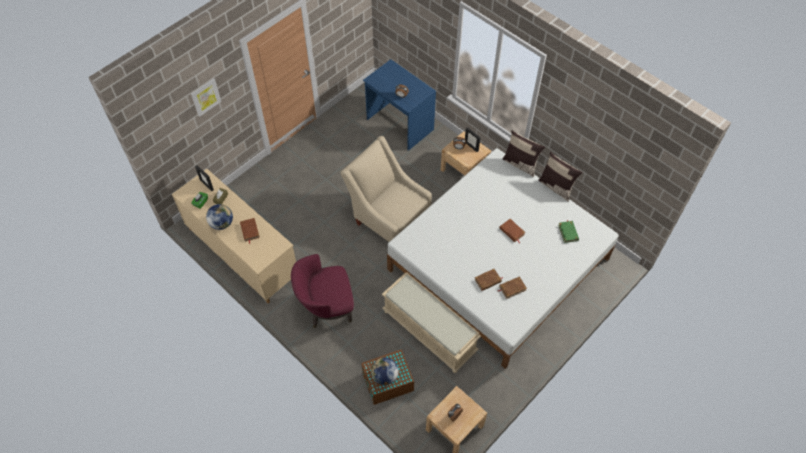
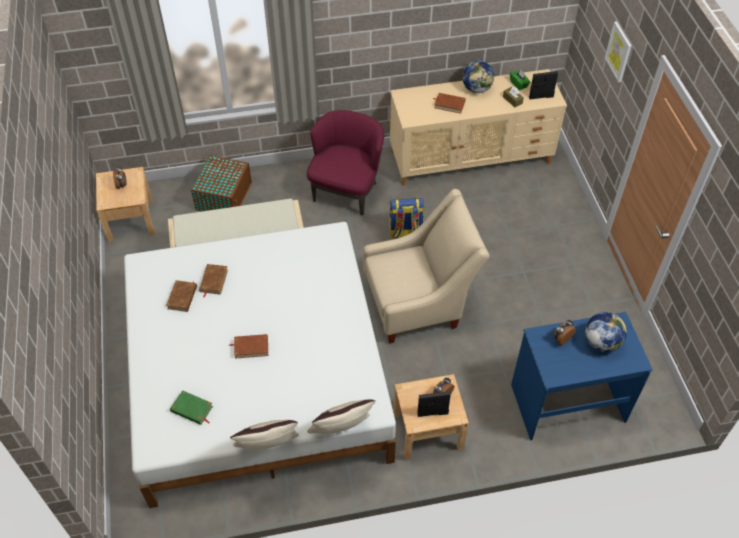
camera: 125 degrees right, 5 degrees down
(339, 252) = (405, 233): none -> backpack
(384, 376) = (217, 171): globe -> globe (601, 342)

